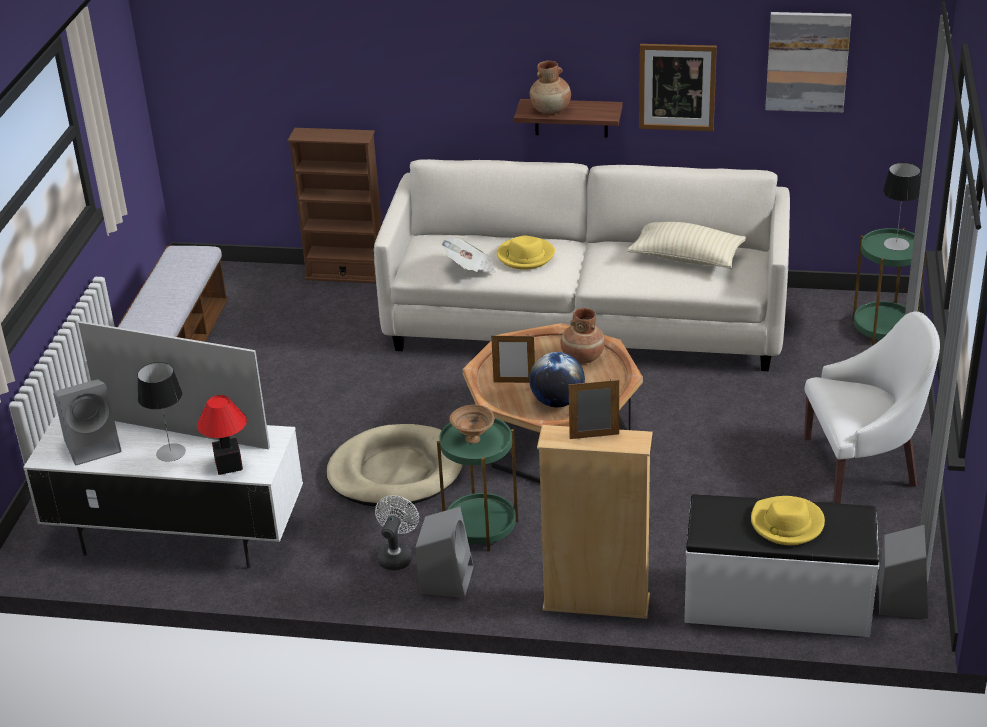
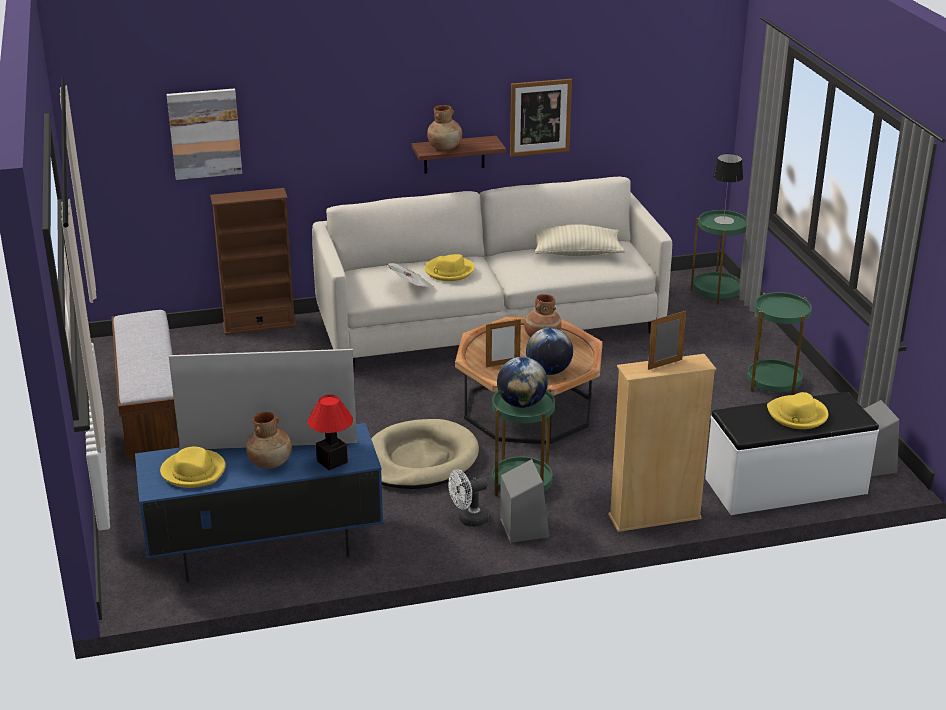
camera: 25 degrees left, 5 degrees down
(94, 445) = (194, 471): grey speaker -> yellow hat
(170, 452) = (270, 462): table lamp -> brown vase
(176, 536) = (263, 548): white tv stand -> blue tv stand
(396, 555) = (468, 519): white fan -> white fan turned 105 degrees counterclockwise
(474, 440) = (521, 404): brown bowl -> globe
(807, 61) = (640, 84): picture -> picture (204, 133)
(863, 465) = (773, 383): white armchair -> green side table

